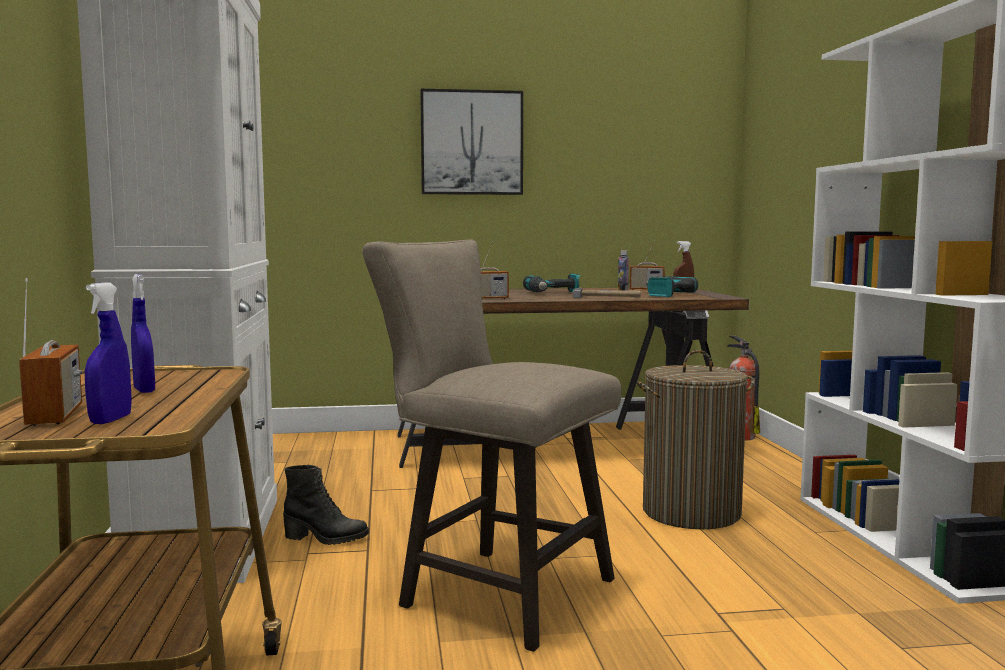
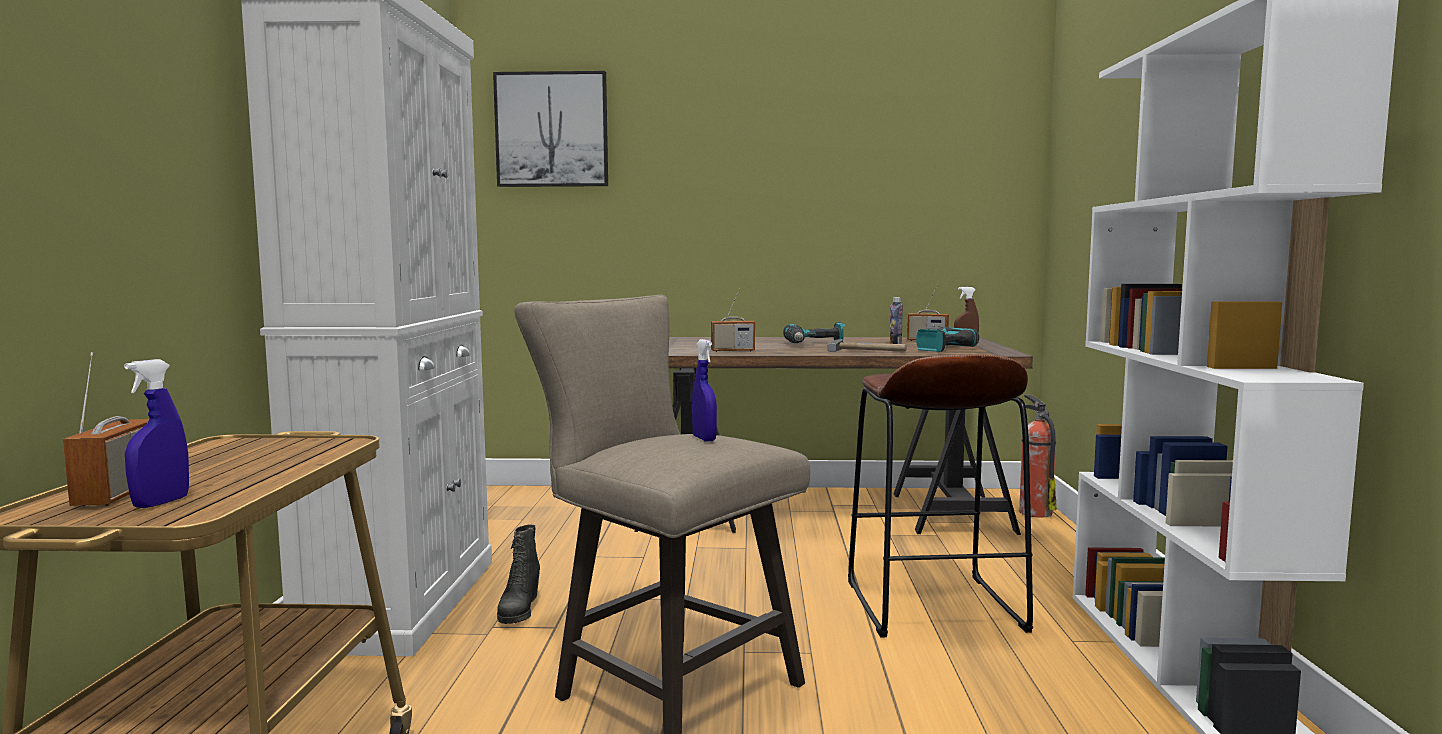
camera: 10 degrees right, 0 degrees up
(144, 390) = (243, 464): blue spray bottle -> blue spray bottle (704, 439)
(325, 539) = (519, 611): black boot -> black boot turned 75 degrees clockwise
(471, 143) = (735, 178): picture -> picture (552, 130)
(691, 512) = (932, 606): laundry basket -> brown stool

